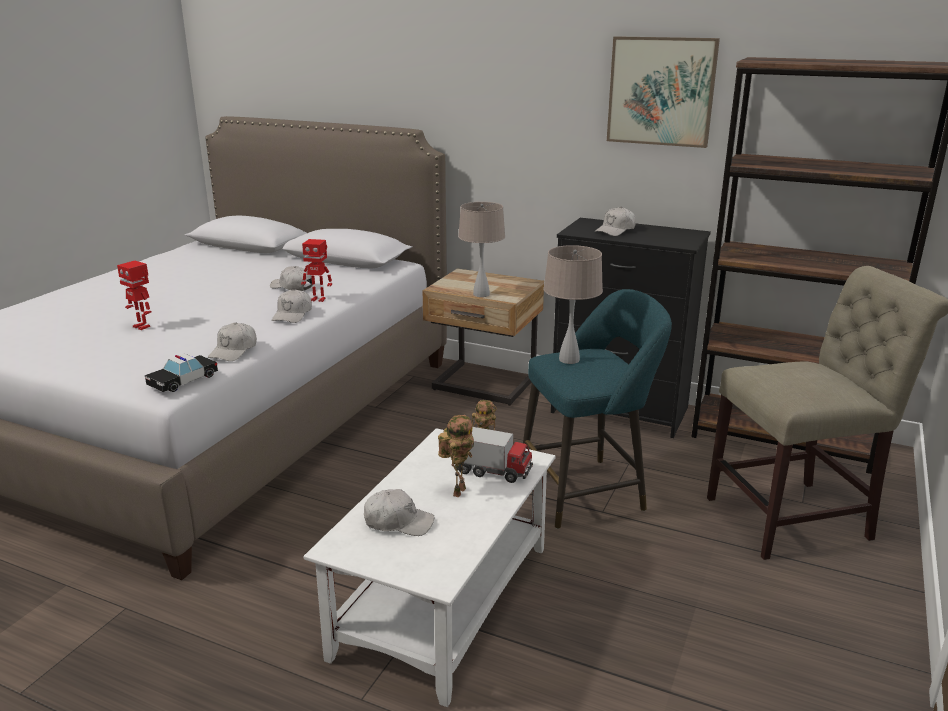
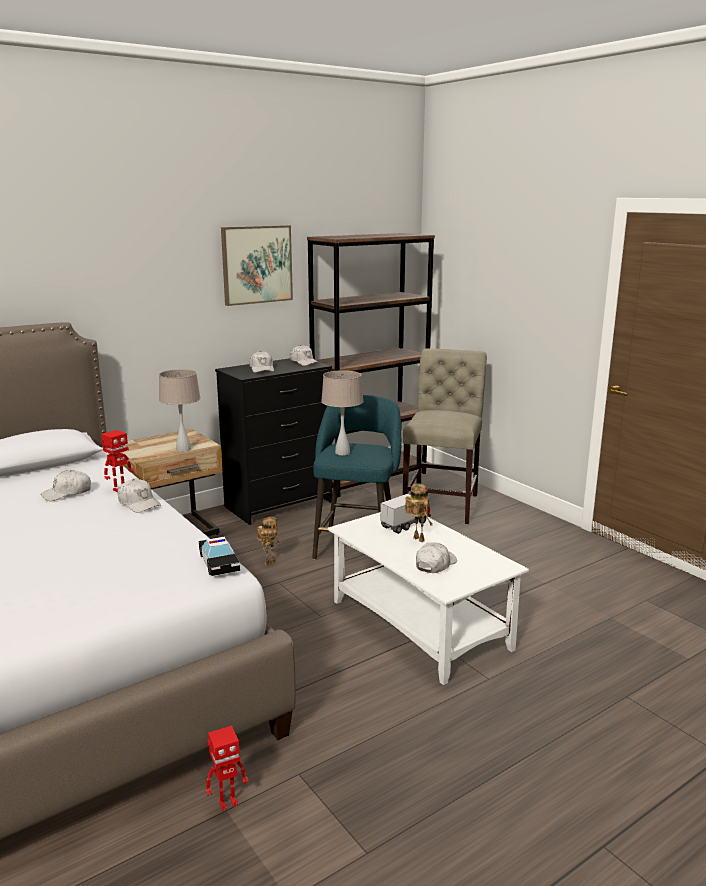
camera: 60 degrees left, 5 degrees down
(142, 326) = (46, 567): toy robot -> toy robot (227, 802)
(234, 351) = (184, 536): white cap -> white cap (304, 362)

